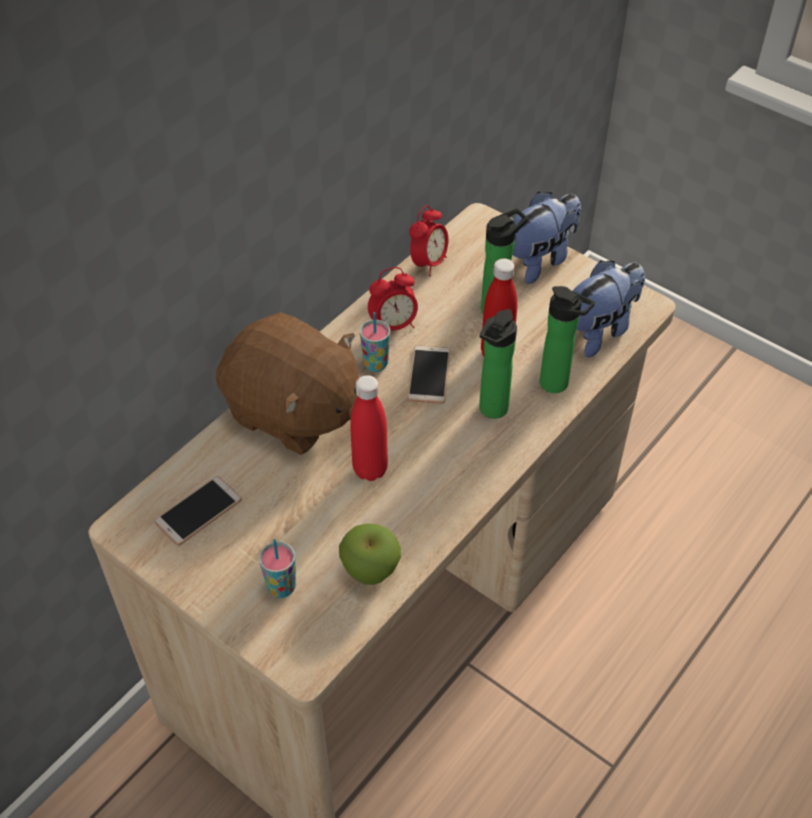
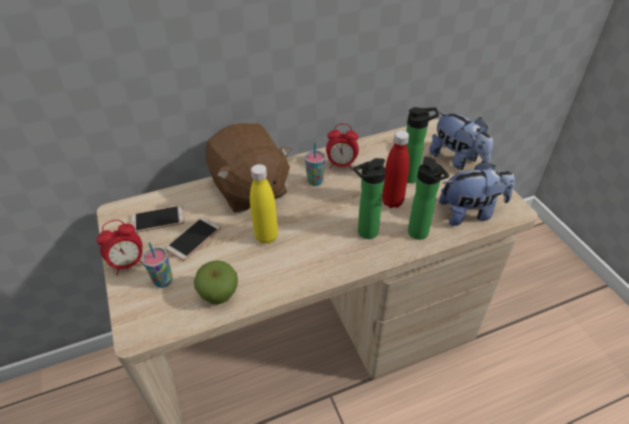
camera: 30 degrees right, 5 degrees down
(370, 469) = (266, 236): red bottle -> yellow bottle
(428, 263) = (386, 140): alarm clock -> alarm clock (128, 264)
(429, 375) = (341, 198): phone -> phone (193, 239)
(539, 260) = (457, 160): plush toy -> plush toy turned 60 degrees clockwise

